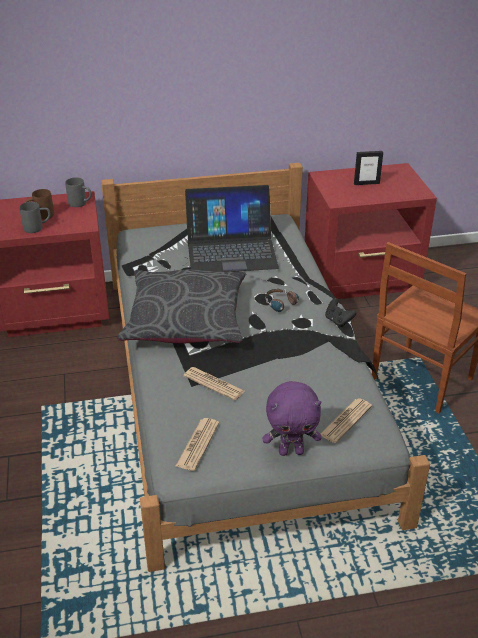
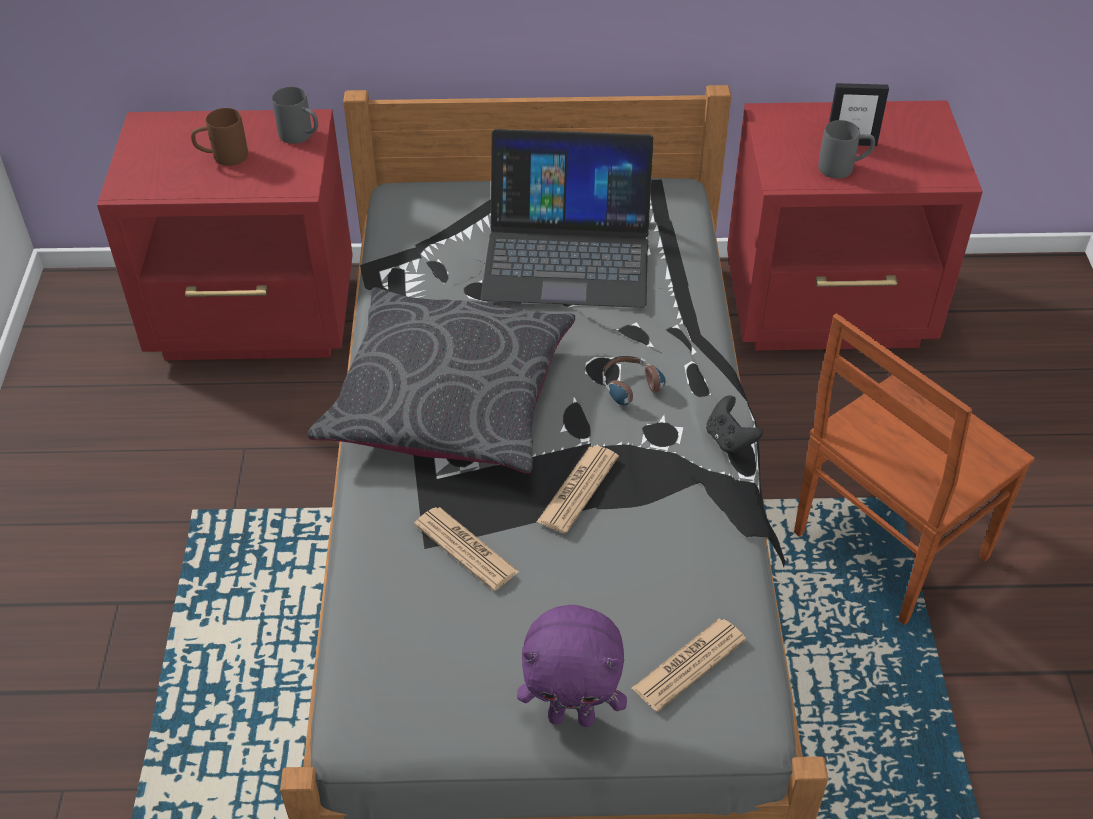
camera: 10 degrees right, 10 degrees up
(37, 228) = (212, 183): grey mug -> grey mug (843, 168)
(198, 444) = (406, 676): newspaper -> newspaper (578, 489)

